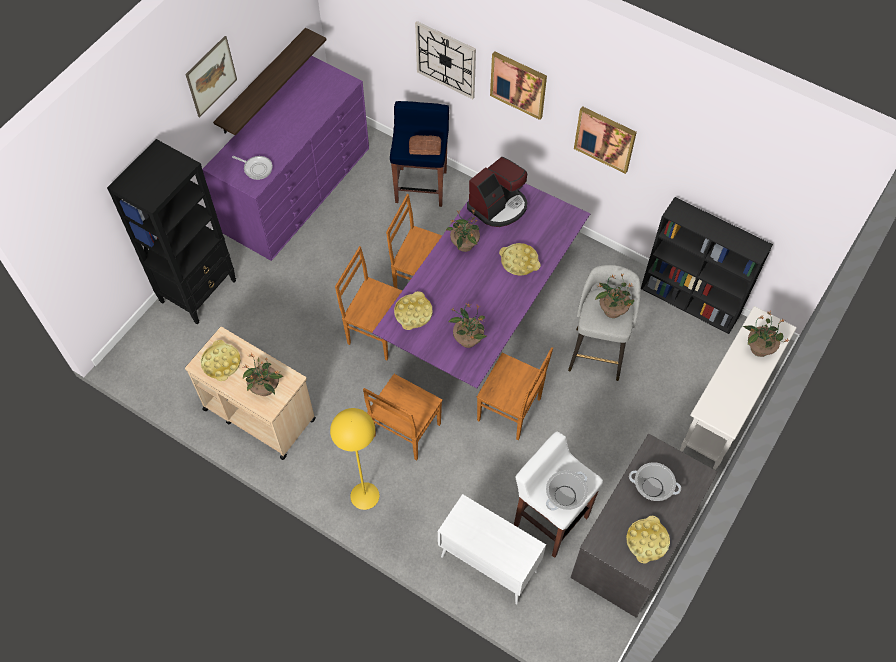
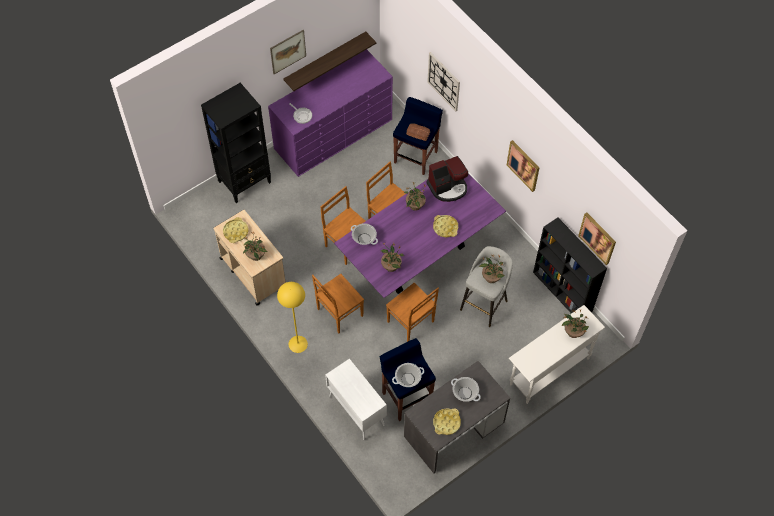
camera: 20 degrees right, 0 degrees up
(413, 313) = (364, 239): yellow tray -> cooking pot
(518, 84) = (480, 113): picture -> picture (597, 238)
(550, 520) = (406, 398): white stool -> blue stool

